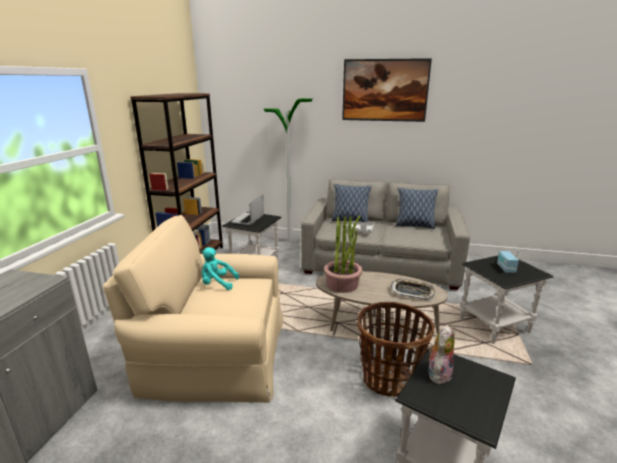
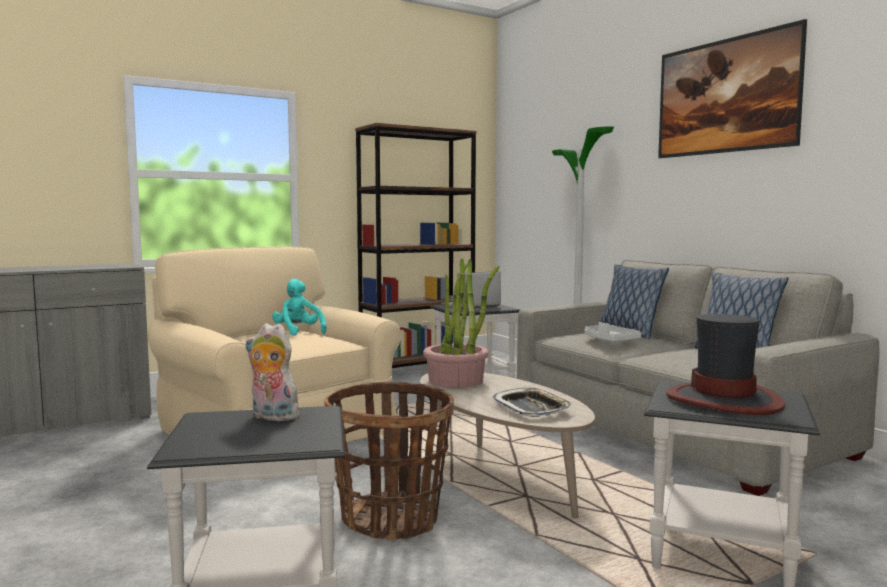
camera: 45 degrees right, 15 degrees down
(438, 373) = (272, 417): plush toy -> plush toy turned 150 degrees counterclockwise
(505, 268) = (724, 400): radio -> hat

